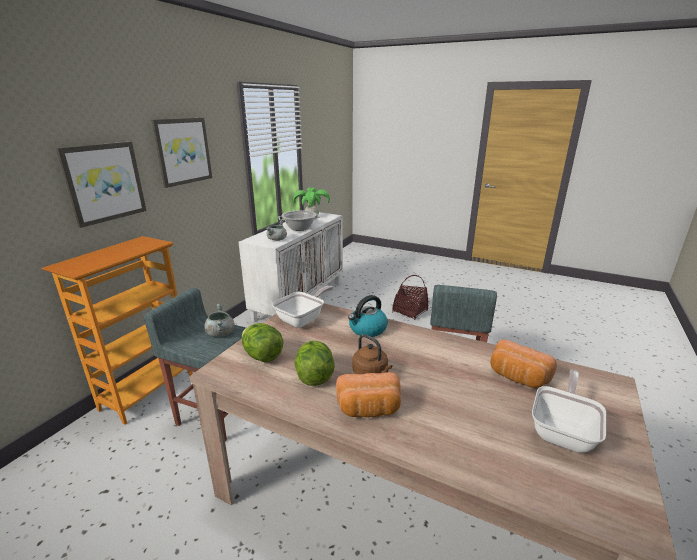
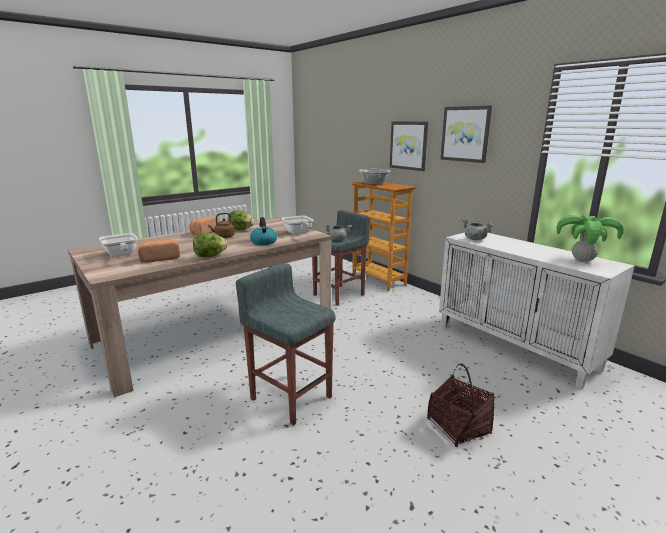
camera: 115 degrees right, 5 degrees down
(262, 356) = (273, 225): lettuce -> lettuce (210, 256)
(300, 228) = (523, 250): cooking pot -> cooking pot (374, 183)

